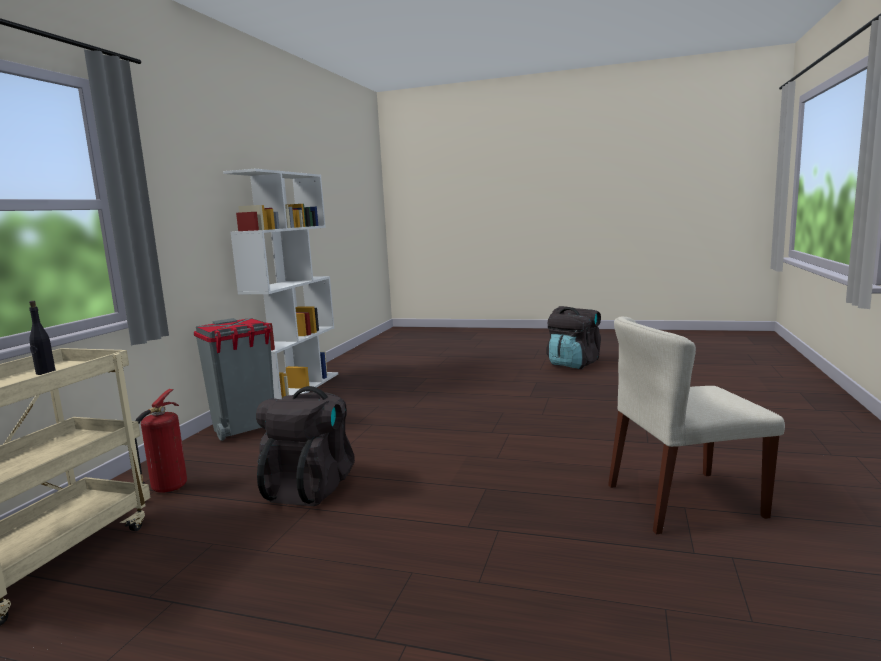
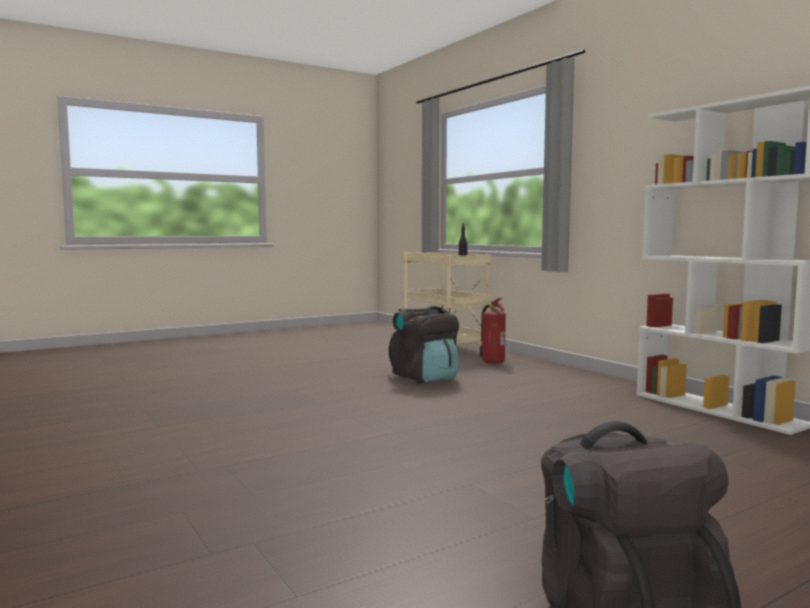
camera: 130 degrees right, 5 degrees down
(245, 428) = (588, 382): grey trash can -> none
(683, 501) = (160, 430): beige chair -> none

